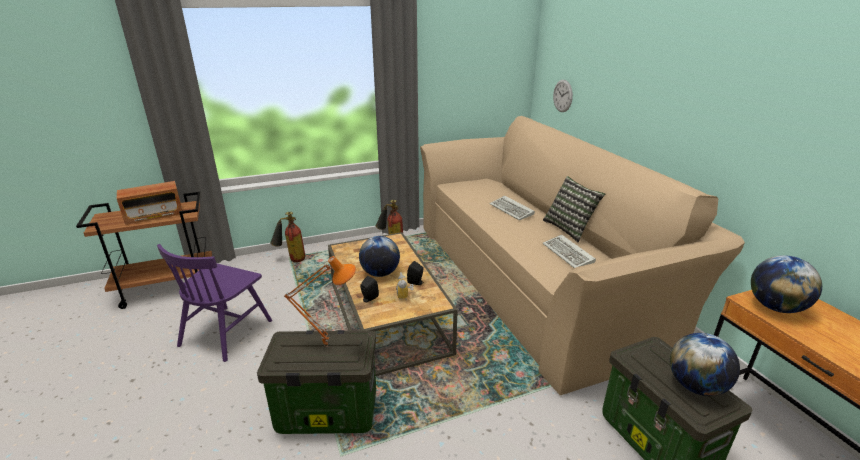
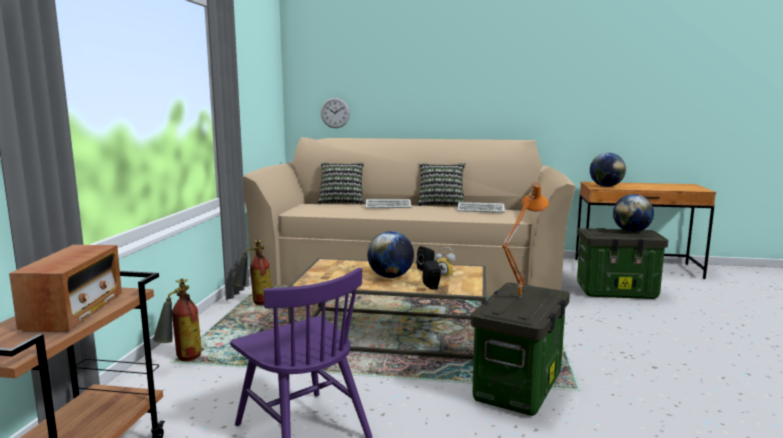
camera: 60 degrees left, 15 degrees down
(512, 189) = (342, 202): none -> pillow

